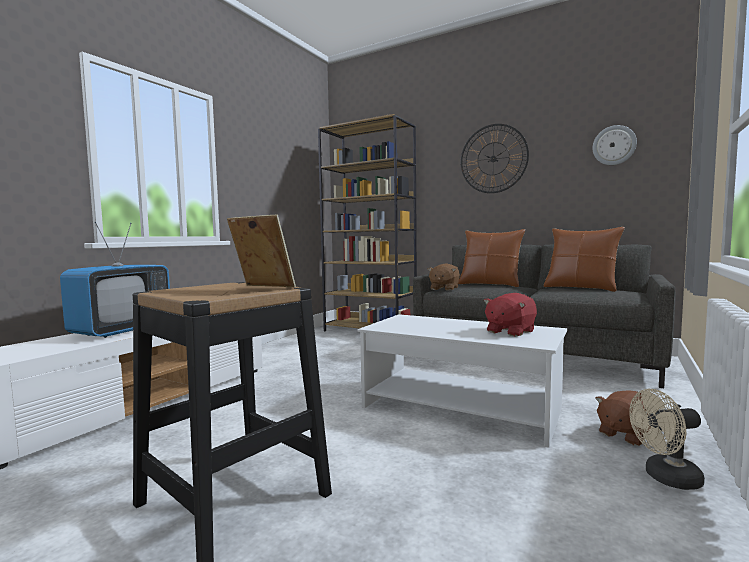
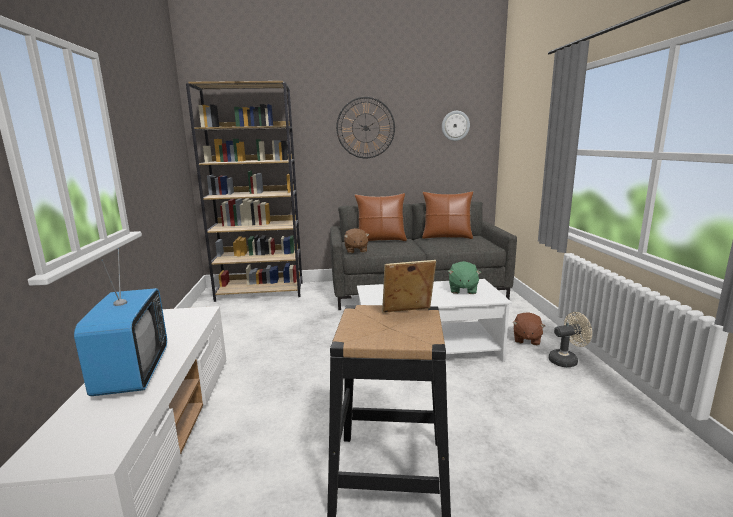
camera: 35 degrees left, 10 degrees up
(509, 331) = (462, 290): red plush toy -> green plush toy
(666, 478) = (566, 360): beige fan -> beige fan turned 150 degrees counterclockwise

